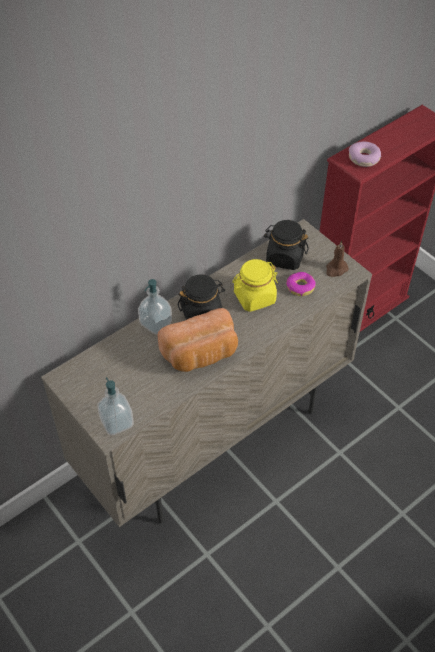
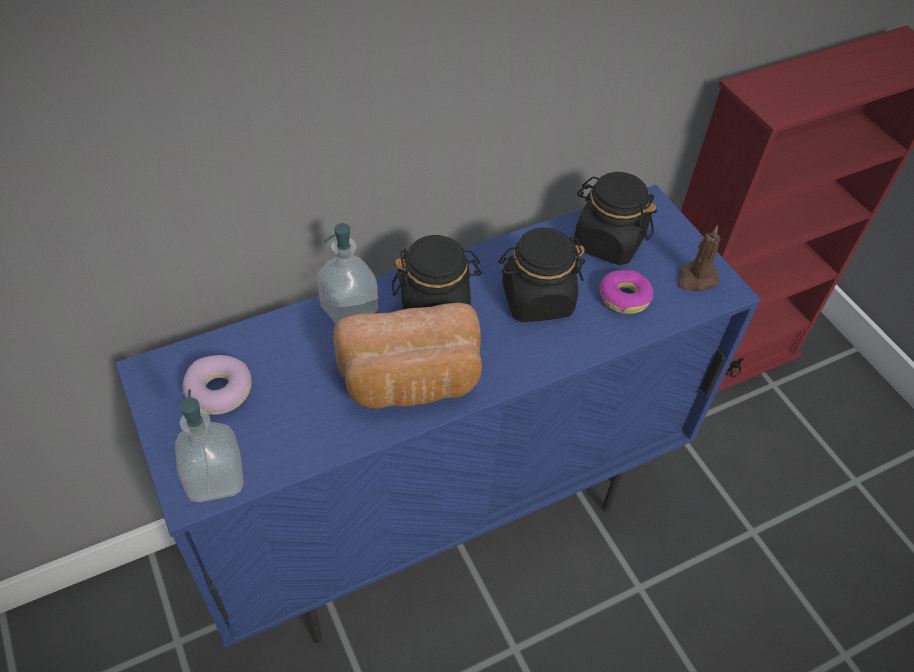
camera: 10 degrees right, 0 degrees up
(215, 438) = (443, 517): beige cabinet -> blue cabinet
(254, 297) = (536, 299): yellow jar -> black jar
(364, 158) = (787, 91): donut -> donut (219, 392)

